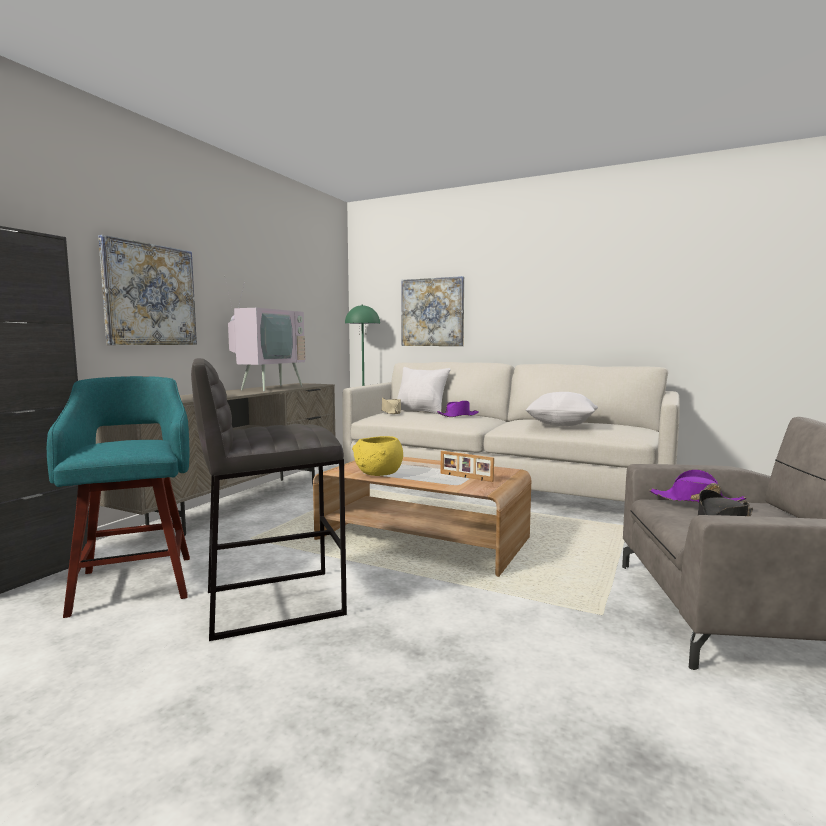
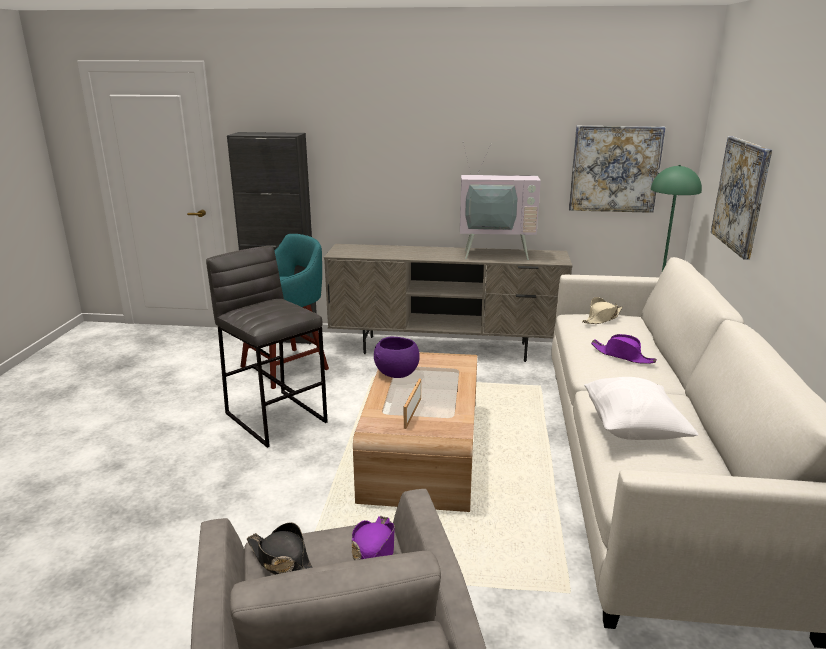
camera: 70 degrees right, 15 degrees up
(150, 295) = (391, 162): picture -> picture (615, 169)
(378, 474) = (395, 373): yellow bowl -> purple bowl
(421, 411) = (640, 331): white pillow -> none

